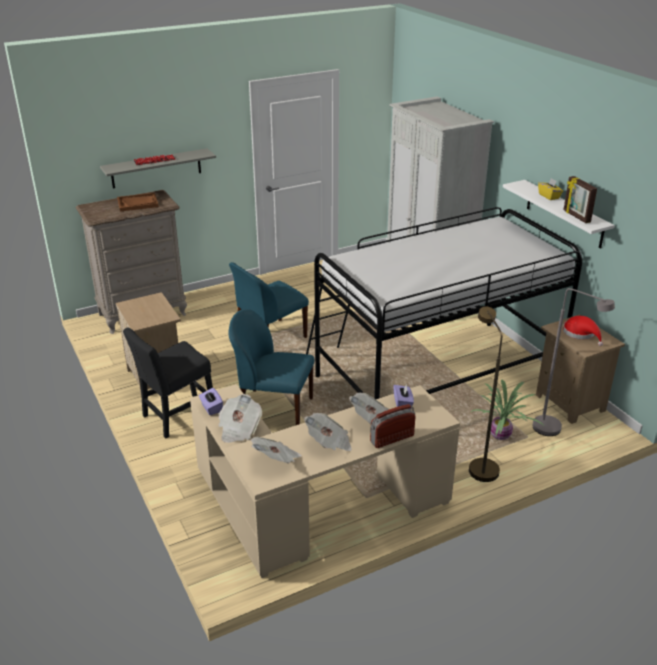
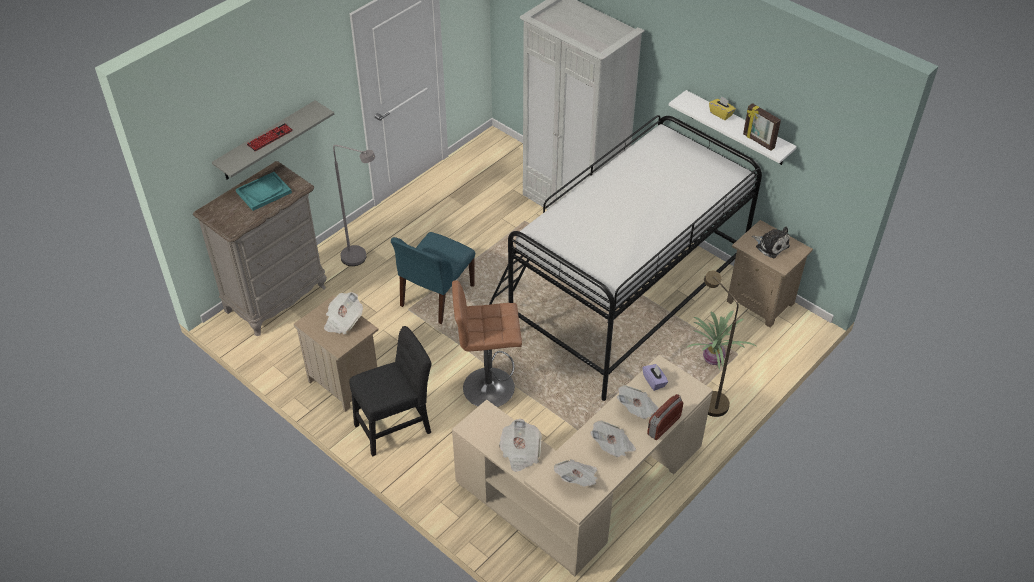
camera: 20 degrees left, 15 degrees up
(138, 203) = (264, 192): brown tray -> turquoise tray
(156, 309) = (343, 321): none -> newspaper
(176, 417) = (396, 426): black chair -> black chair turned 150 degrees counterclockwise
(211, 408) = (480, 436): purple tissue box -> none
(273, 408) = (488, 387): blue chair -> brown stool
(554, 430) = (758, 339): grey floor lamp -> grey floor lamp (360, 258)
(581, 333) = (770, 245): red hat -> plush toy

